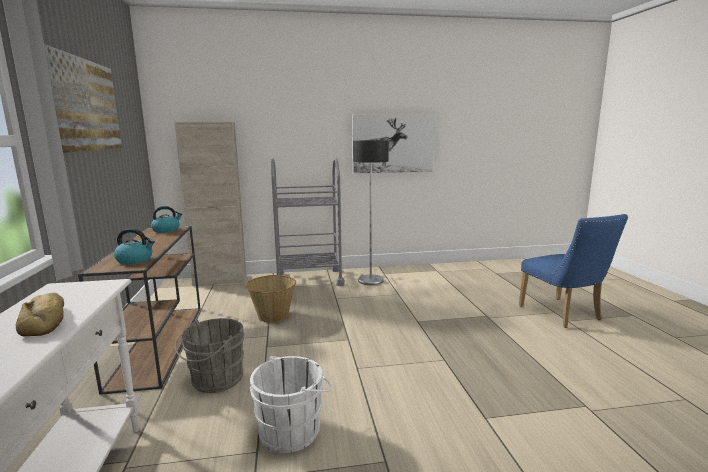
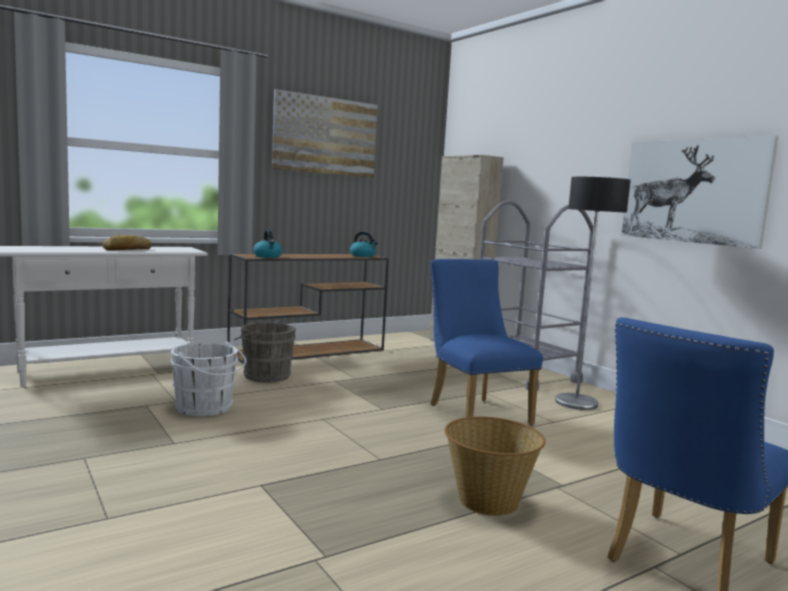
camera: 65 degrees right, 5 degrees down
(272, 316) = (401, 374): basket -> basket (488, 500)
(372, 310) = (475, 412): none -> blue chair

